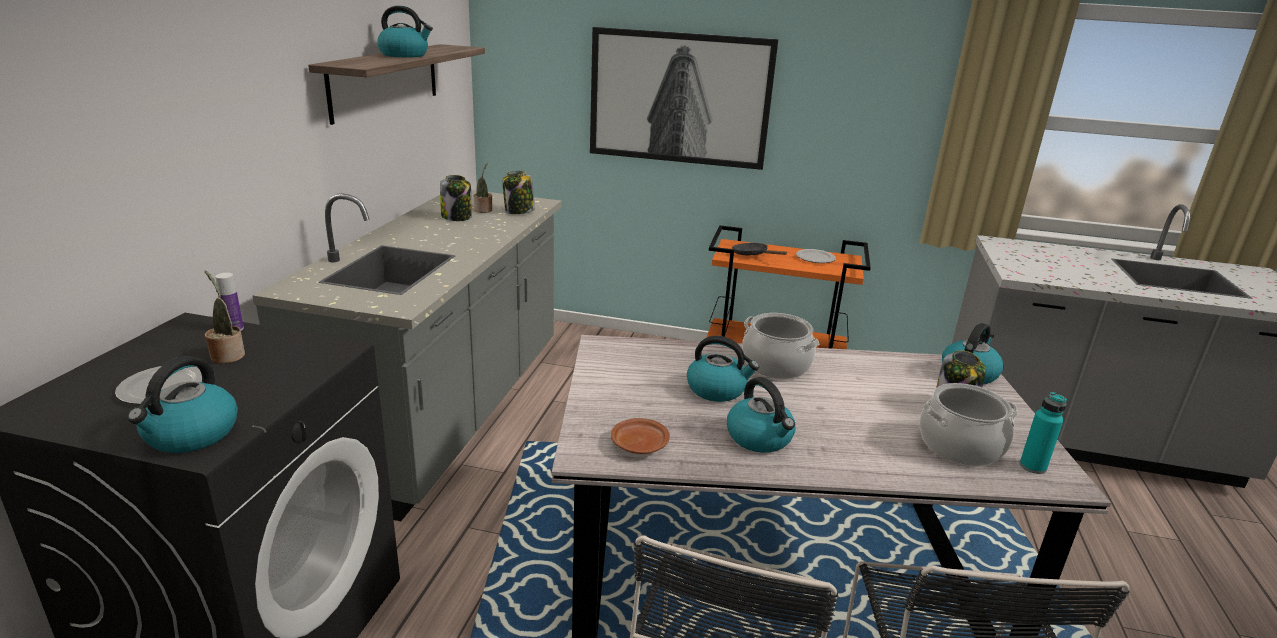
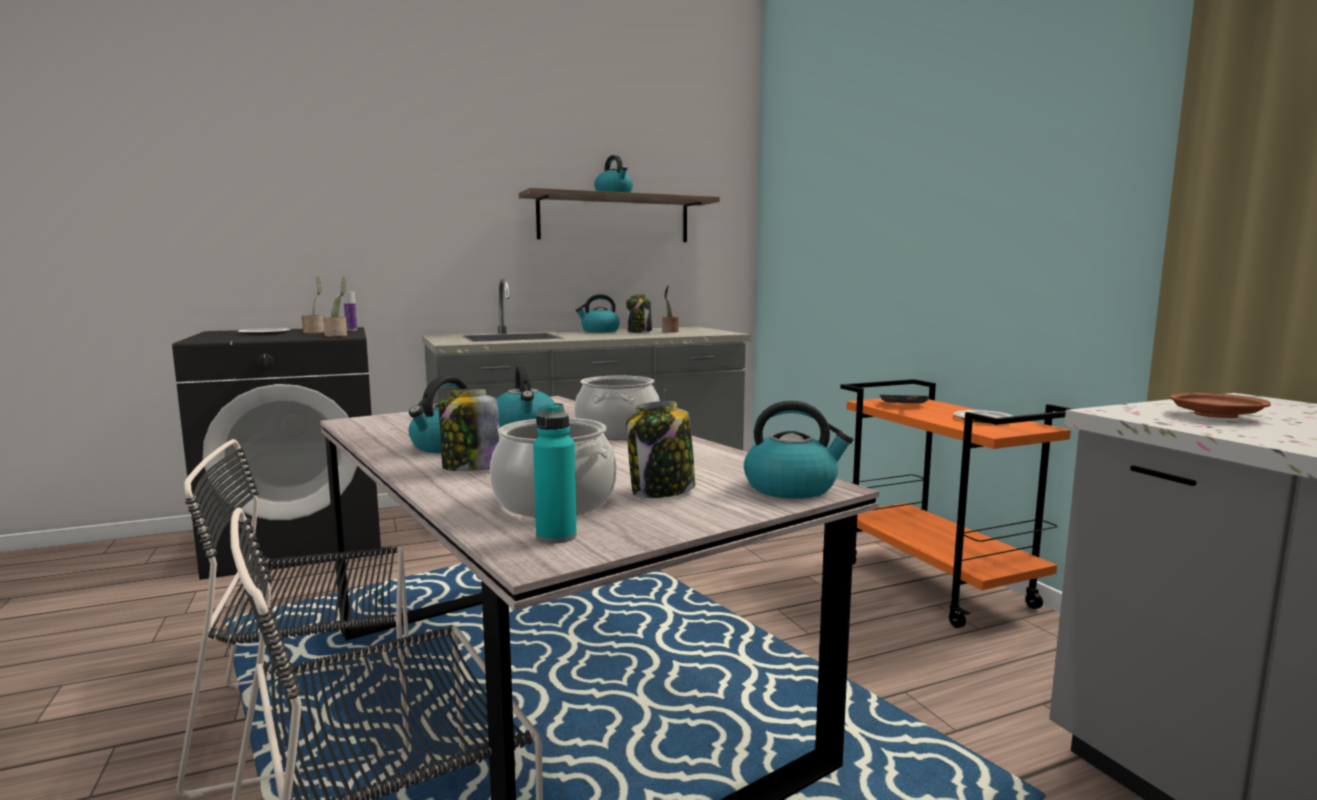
camera: 55 degrees right, 15 degrees down
(191, 435) = (213, 339): kettle -> kettle (599, 331)
(317, 352) = (337, 336): none -> potted plant
(519, 211) = (691, 334): jar -> jar (470, 468)
(639, 444) = (386, 427): brown plate -> brown plate (1216, 416)
(680, 98) = (886, 229): picture -> none

